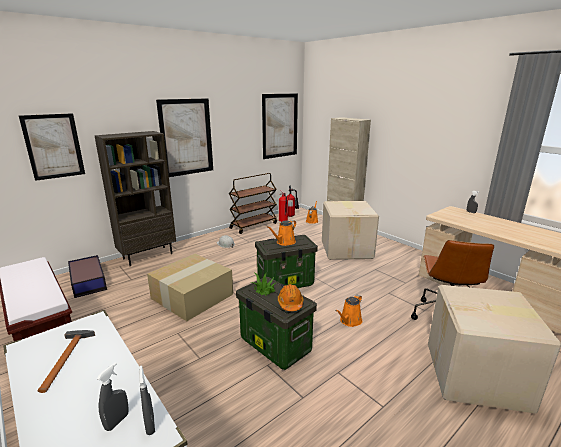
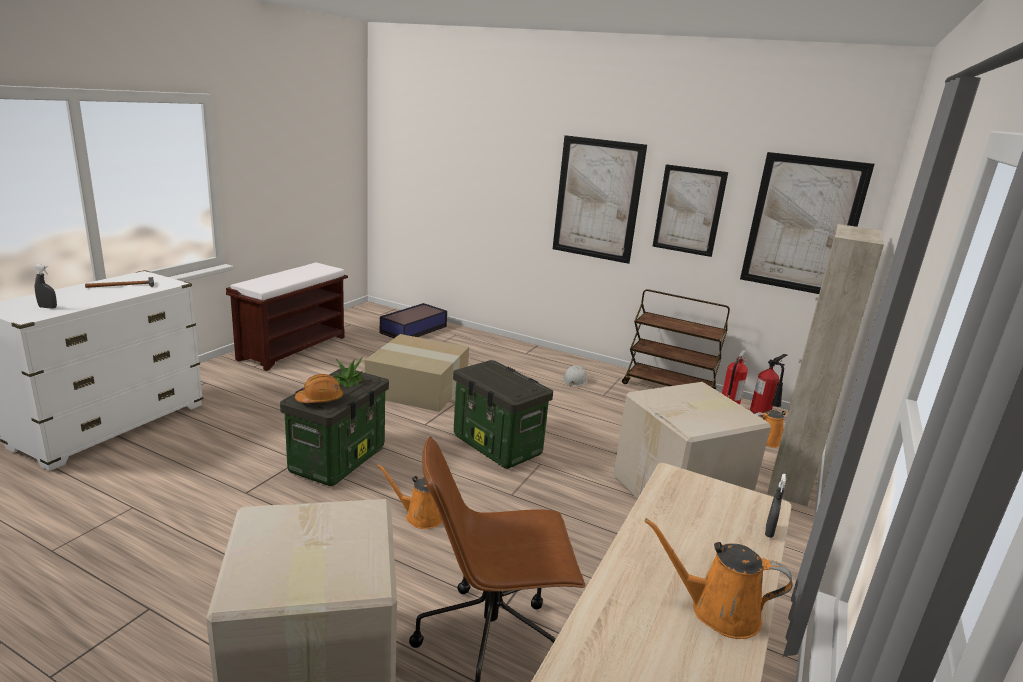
camera: 65 degrees right, 0 degrees up
(54, 146) = (444, 172): picture -> picture (689, 210)
(148, 256) = (493, 342): brown bookcase -> none
(150, 425) = (39, 315): grey spray bottle -> none
(284, 242) = (503, 377): orange watering can -> orange watering can (717, 611)

